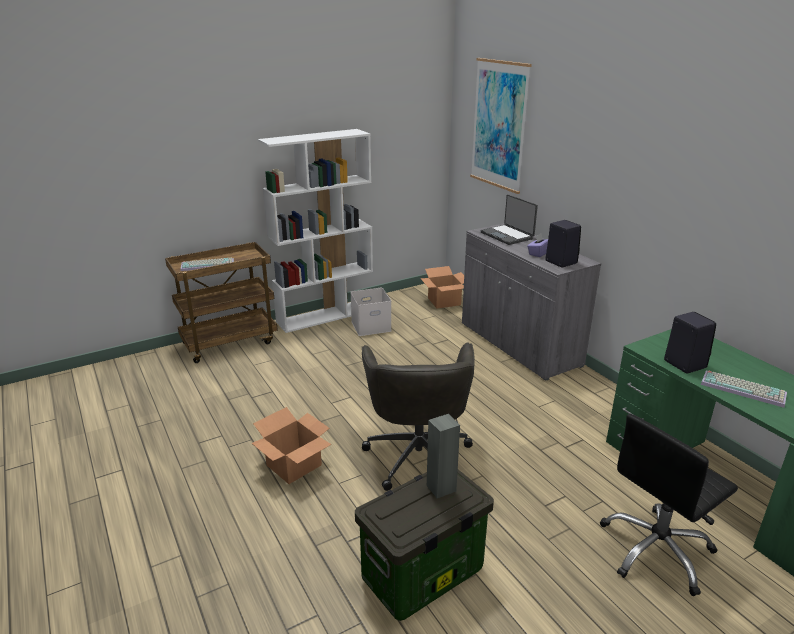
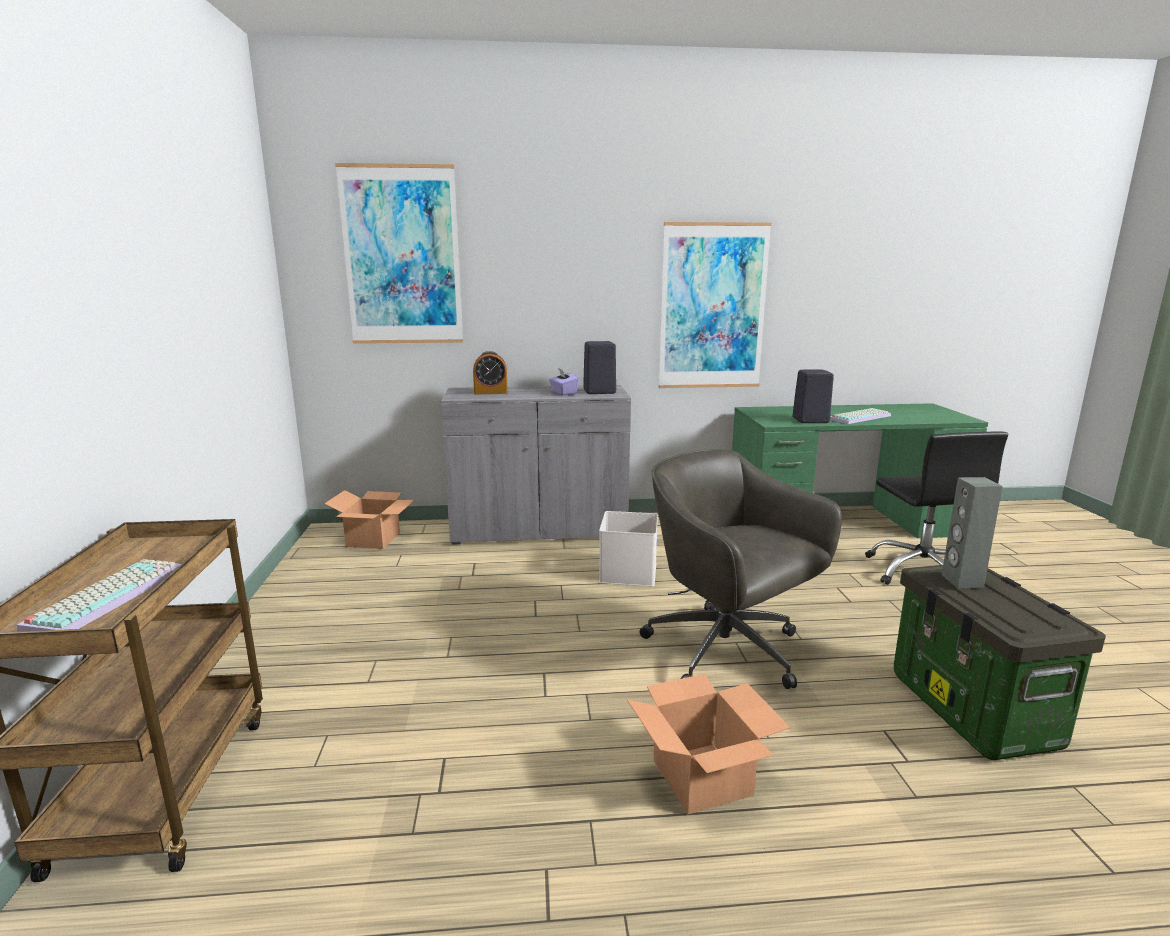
camera: 65 degrees left, 10 degrees down
(325, 315) = (255, 638): white bookcase -> none
(371, 325) = (356, 605): white storage box -> white storage box (627, 572)
(418, 455) = (728, 652): grey office chair -> grey office chair turned 150 degrees counterclockwise
(507, 235) = (491, 392): laptop -> alarm clock
(685, 222) = (712, 307): none -> picture

